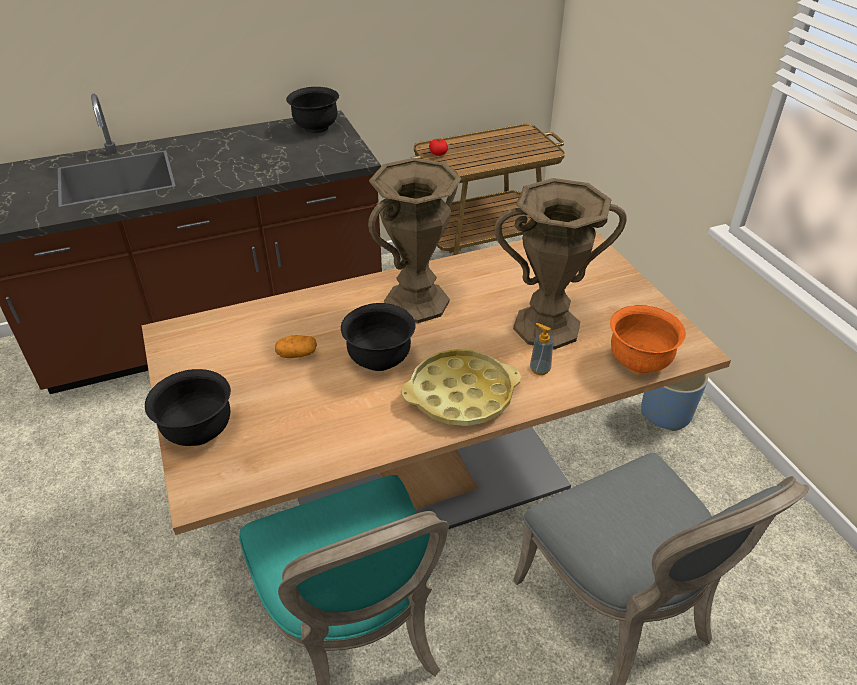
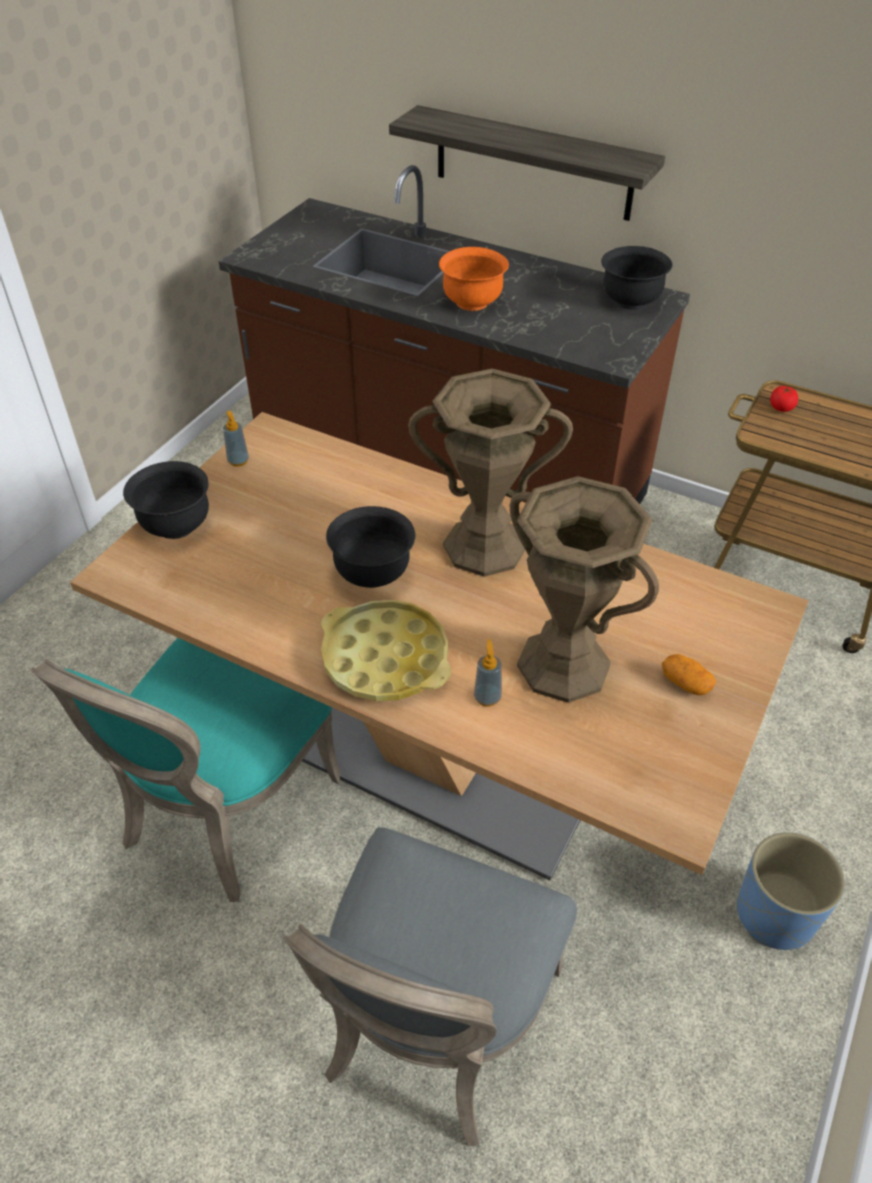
camera: 50 degrees right, 5 degrees up
(177, 363) = (238, 461): none -> soap dispenser
(188, 60) = (533, 164): none -> shelf
(297, 354) = (322, 518): potato -> potato (685, 683)
(639, 362) = (595, 777): orange bowl -> orange bowl (472, 302)

